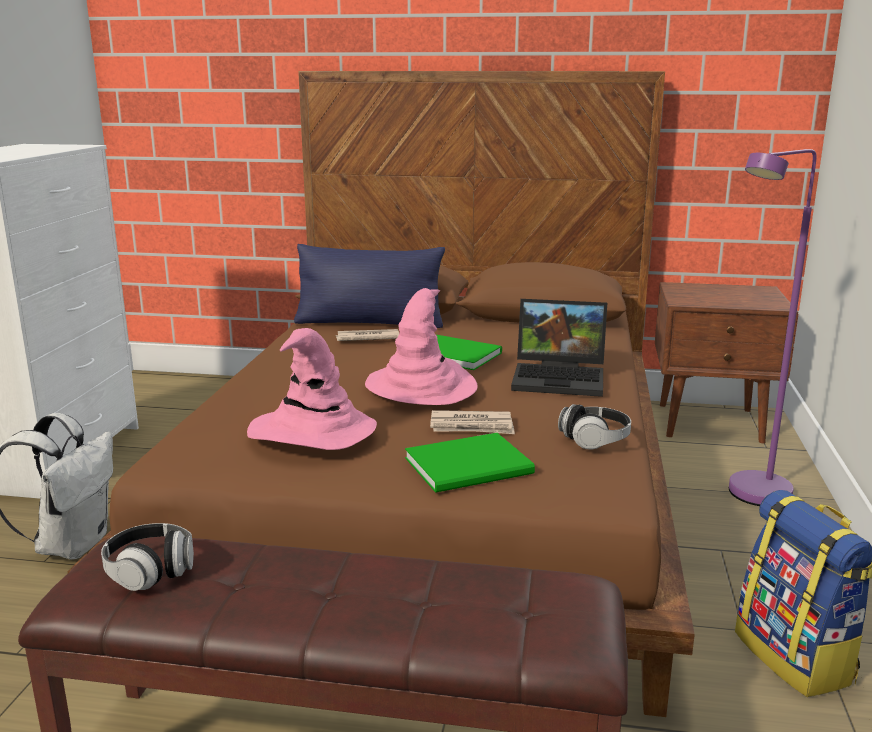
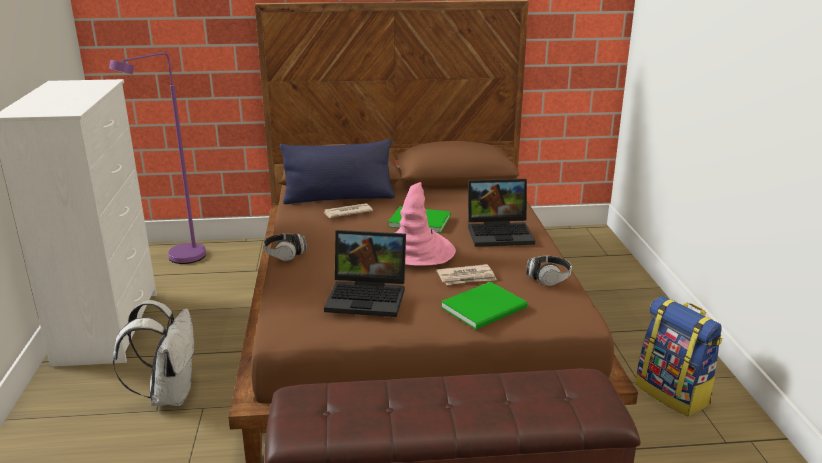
camera: 15 degrees left, 5 degrees up
(150, 571) = (329, 409): headphones -> headphones (285, 254)
(311, 432) = (369, 296): pink hat -> laptop
(711, 423) = (567, 241): brown nightstand -> none
(750, 498) = (611, 293): purple floor lamp -> purple floor lamp (179, 259)

